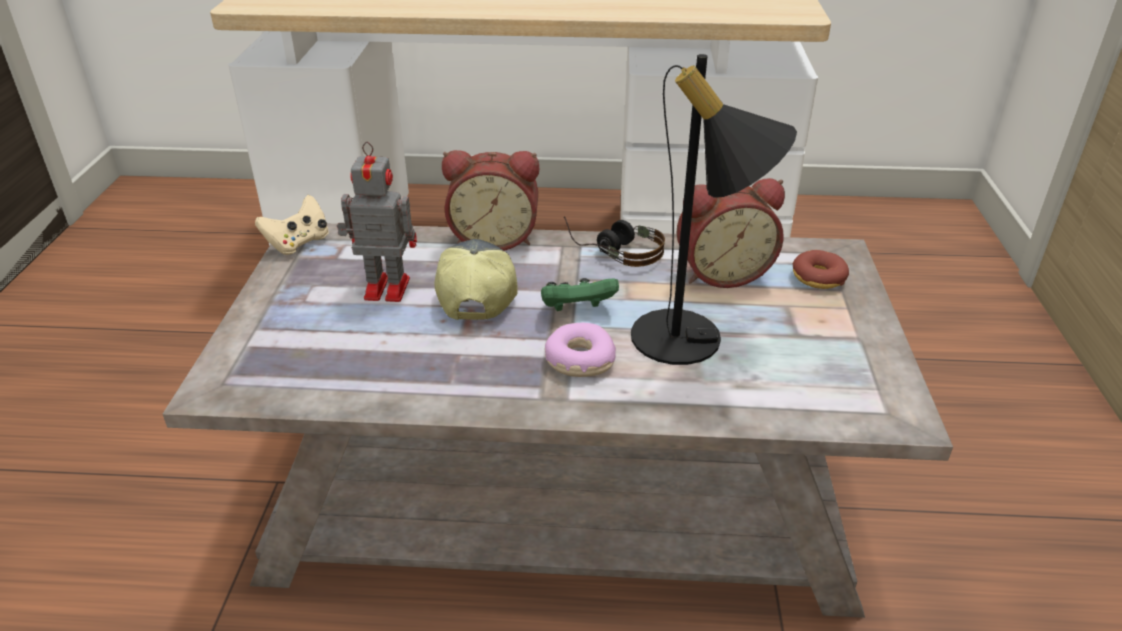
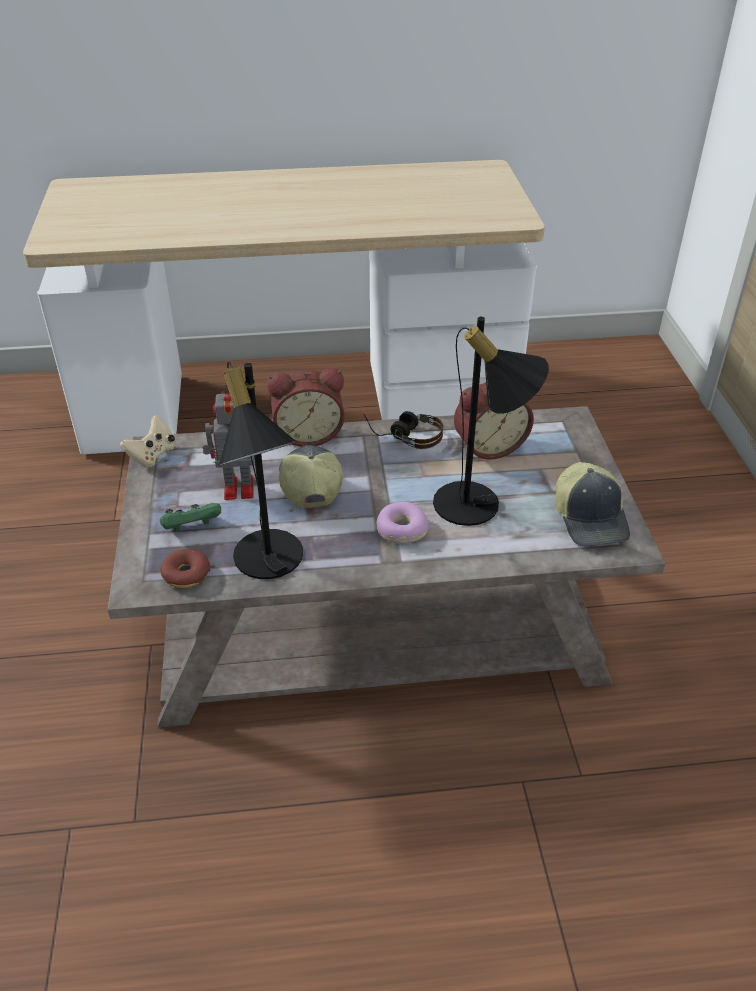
camera: 10 degrees left, 5 degrees up
(390, 382) = (269, 564): none -> black table lamp
(577, 310) = (389, 490): green game controller -> green game controller (192, 528)
(818, 277) = (559, 443): donut -> donut (186, 574)
(848, 374) = (591, 518): none -> cap

